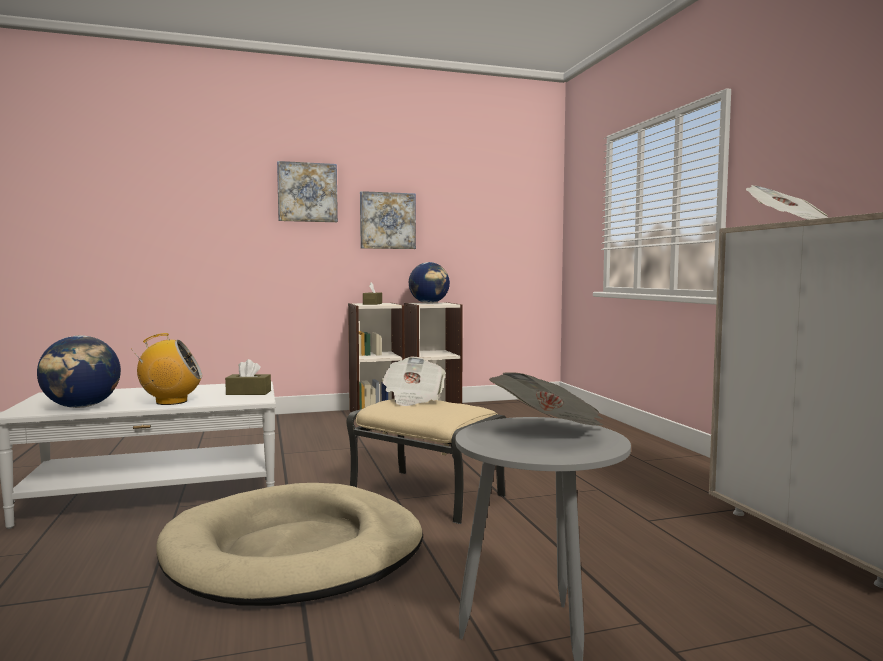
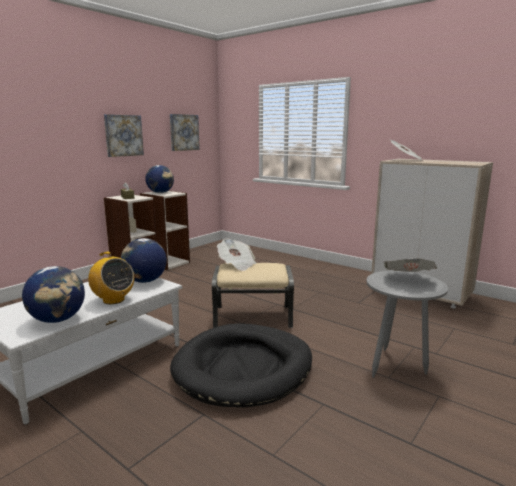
camera: 35 degrees left, 10 degrees up
(171, 402) = (113, 300): radio -> radio turned 90 degrees clockwise
(248, 393) = (145, 281): brown tissue box -> globe
(295, 551) = (244, 368): beige dog bed -> black dog bed
(307, 192) = (67, 115): picture -> picture (184, 132)

